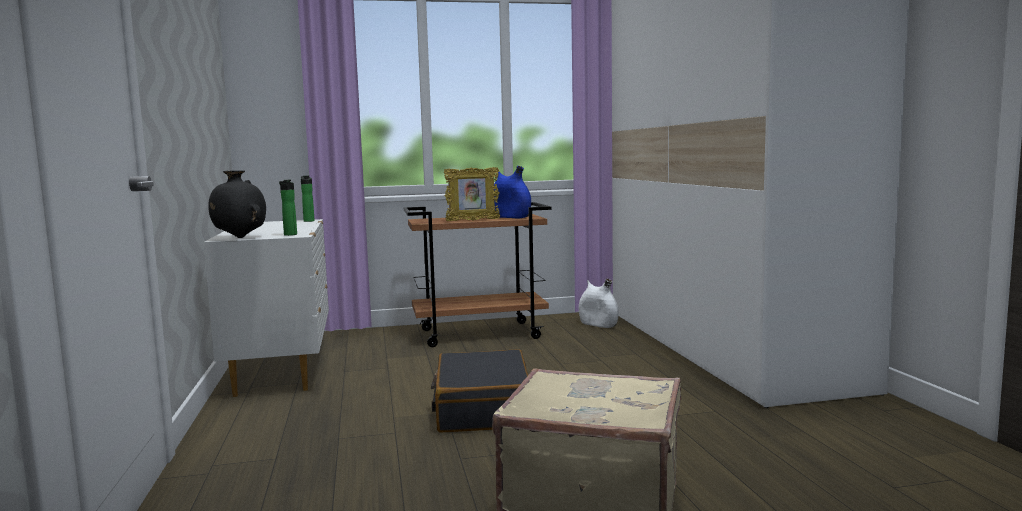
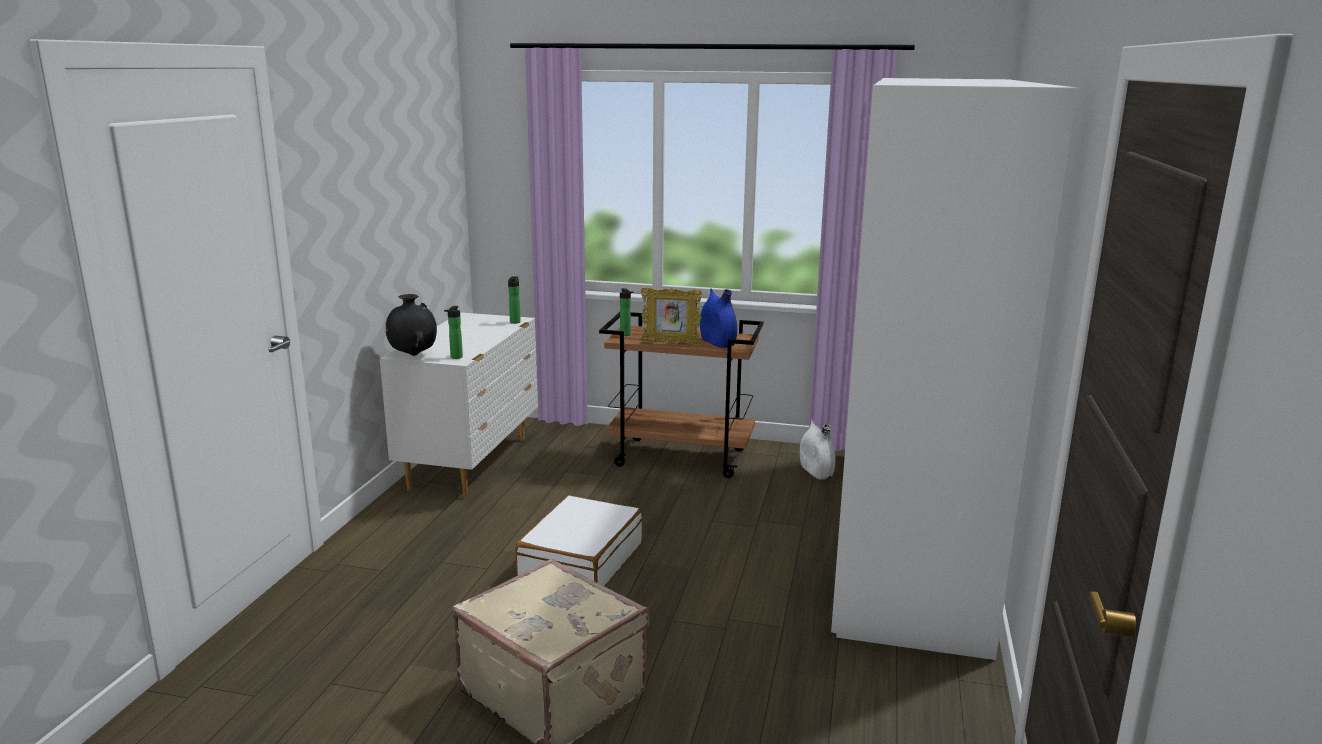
camera: 25 degrees right, 10 degrees up
(424, 221) = (626, 335): none -> bottle
(482, 408) = (580, 561): black suitcase -> white suitcase

